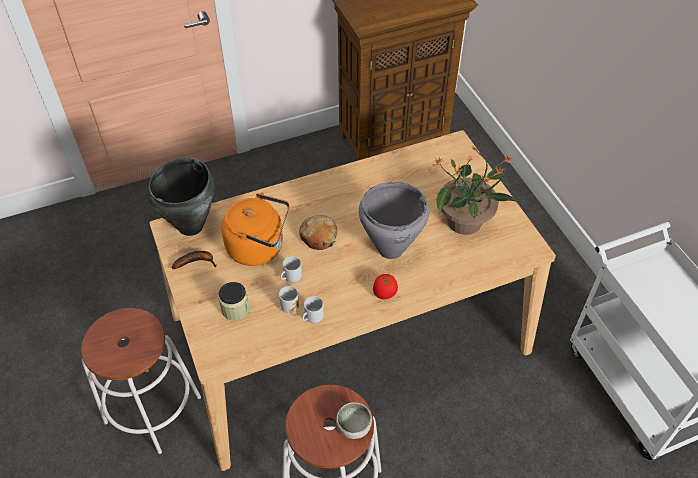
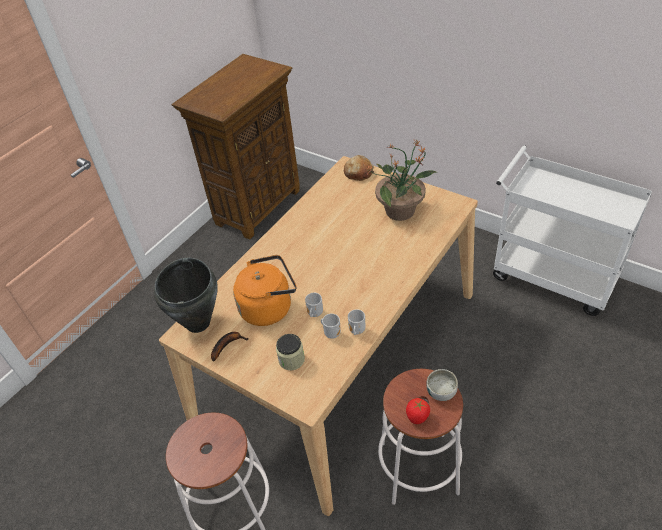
camera: 30 degrees left, 5 degrees down
(318, 236) = (307, 275): bread -> bread (358, 173)
(384, 293) = (391, 285): tomato -> tomato (417, 417)
(390, 248) = (366, 255): grey cooking pot -> none

